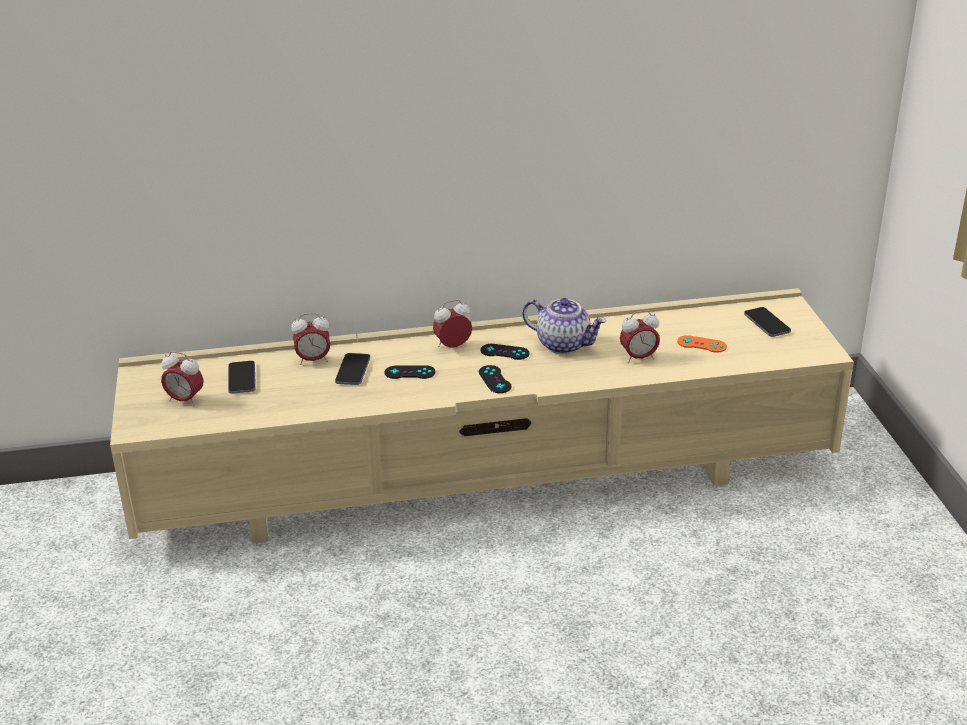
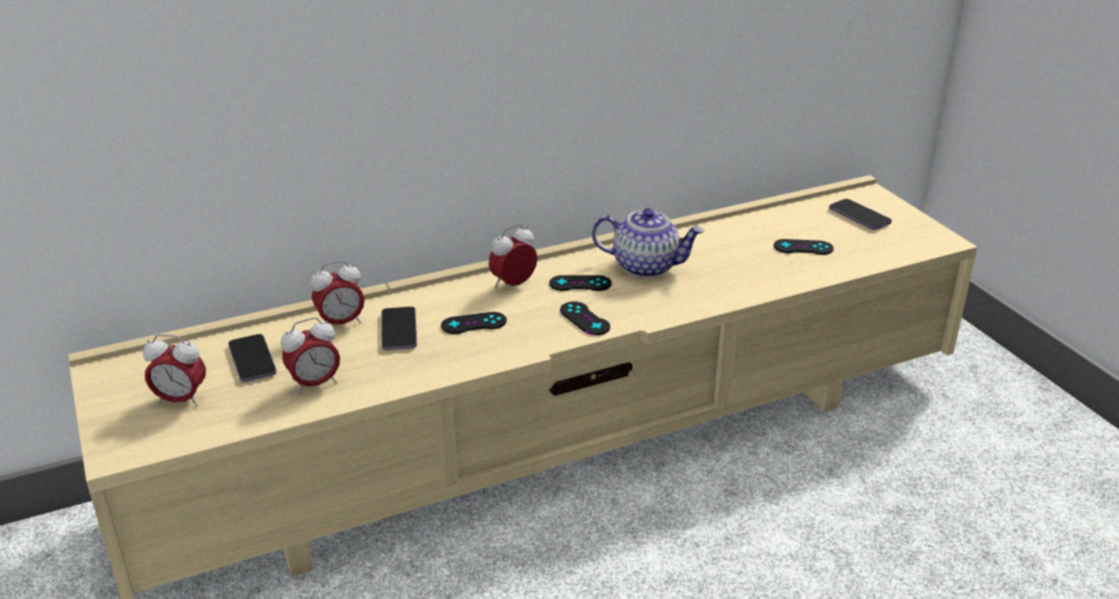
camera: 15 degrees left, 0 degrees up
(638, 358) = (741, 271): alarm clock -> alarm clock (315, 384)
(701, 344) = (803, 247): orange game controller -> black game controller

